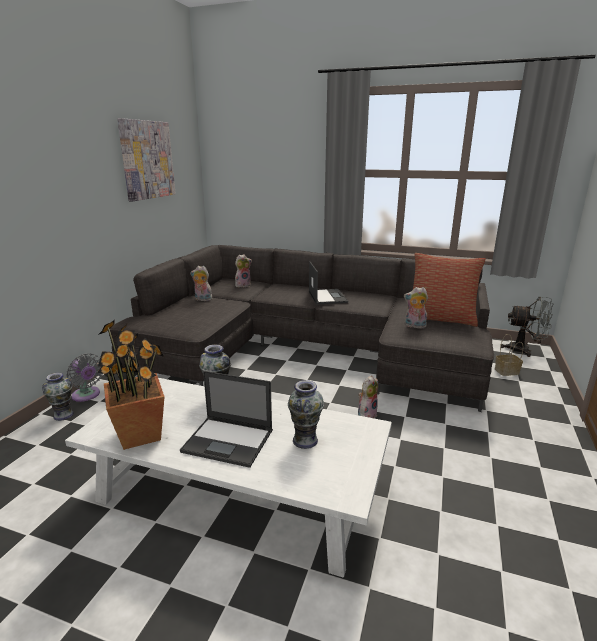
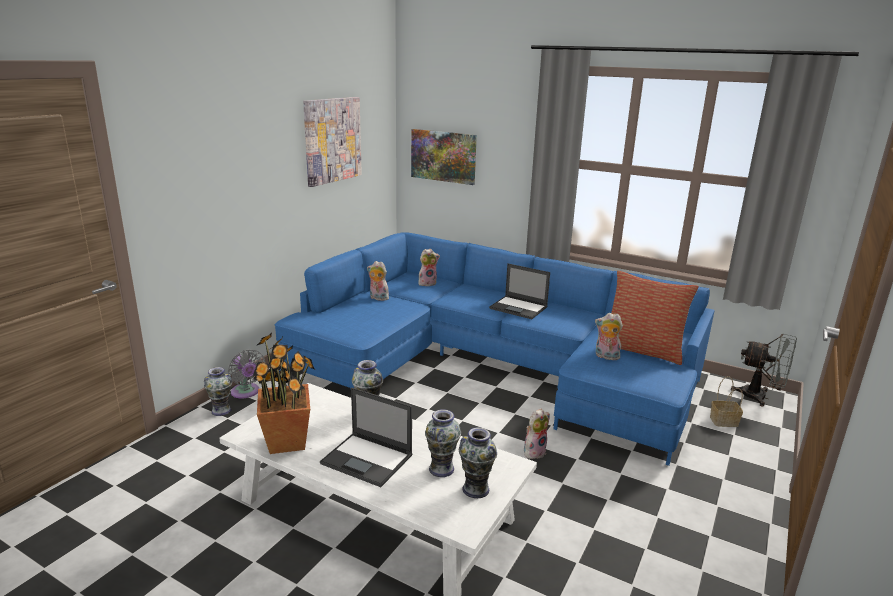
camera: 10 degrees right, 0 degrees up
(245, 177) = (443, 156): none -> picture
(307, 349) = (491, 366): grey sofa -> blue sofa
(327, 297) = (519, 308): laptop -> laptop turned 120 degrees clockwise
(345, 456) = (475, 489): none -> vase

